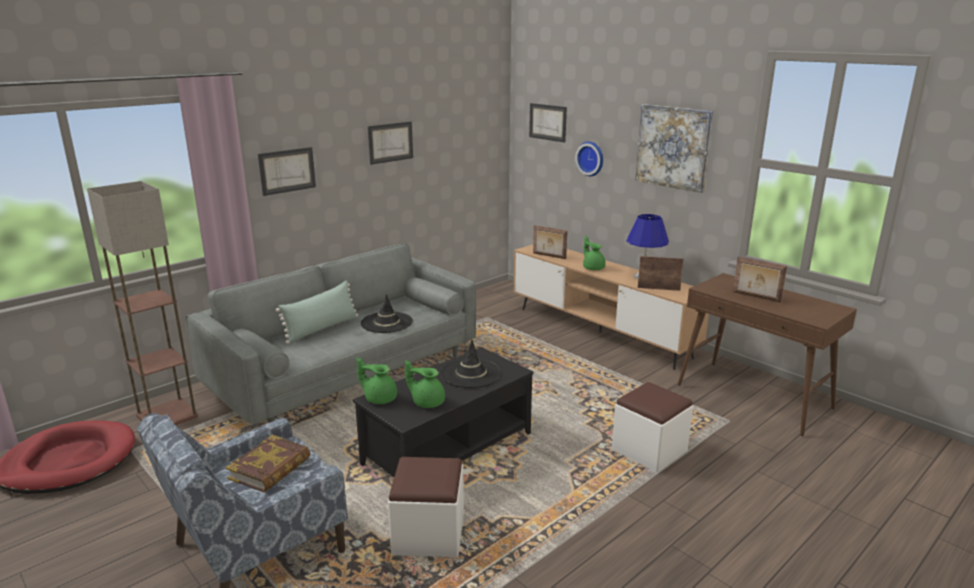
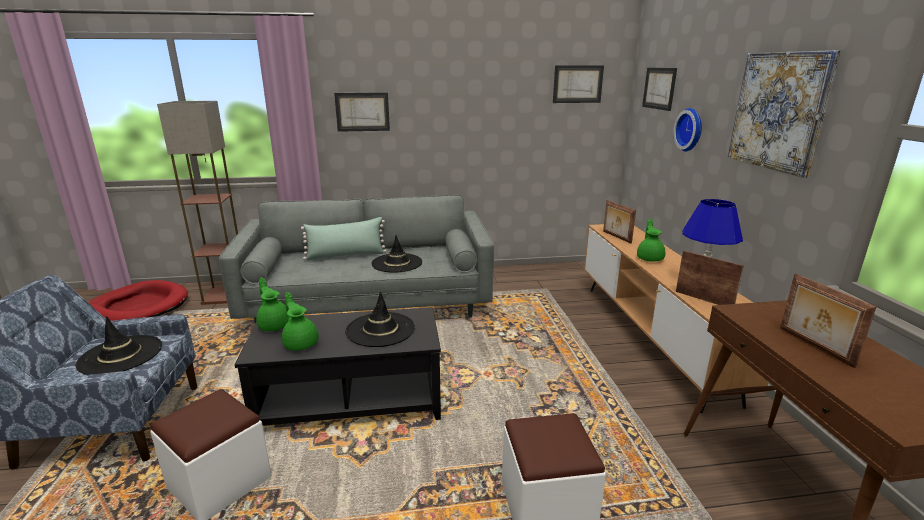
camera: 35 degrees right, 0 degrees up
(270, 468) = (121, 355): book -> black hat
(390, 142) = (475, 97): picture -> picture (577, 84)

